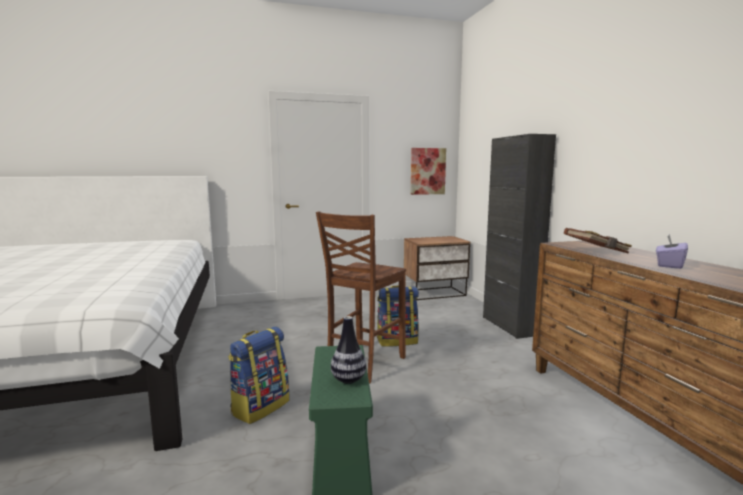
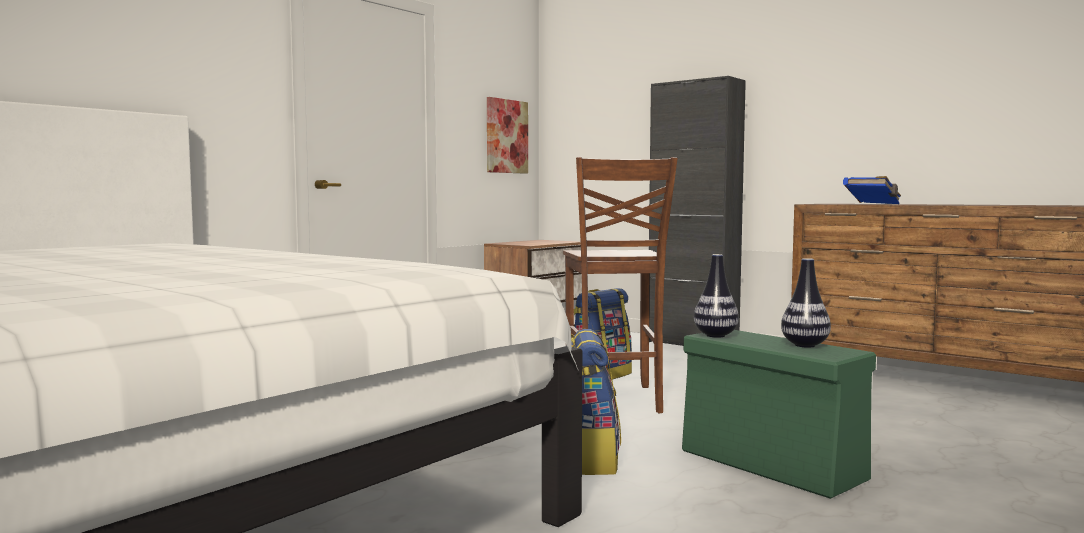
camera: 35 degrees left, 5 degrees down
(330, 351) = (715, 335): none -> vase
(596, 251) = (873, 204): brown book -> blue book
(669, 265) = (961, 204): purple tissue box -> none

